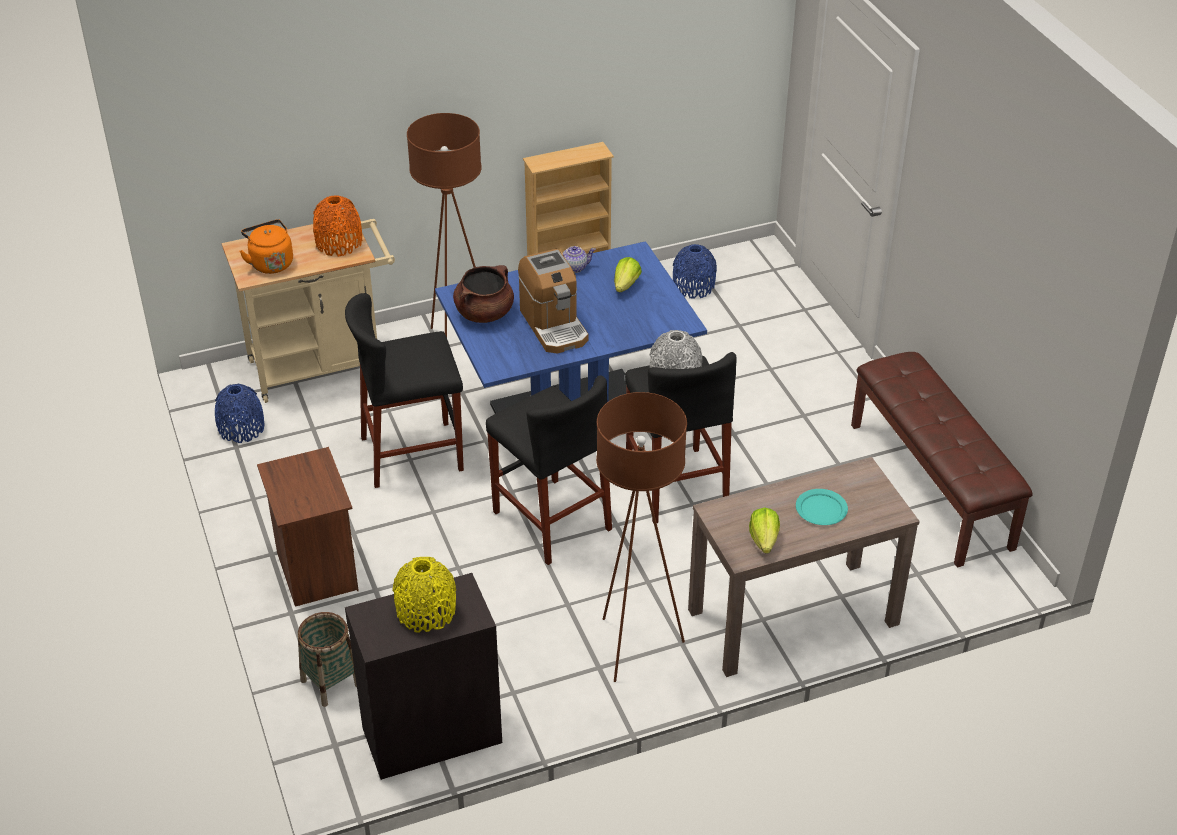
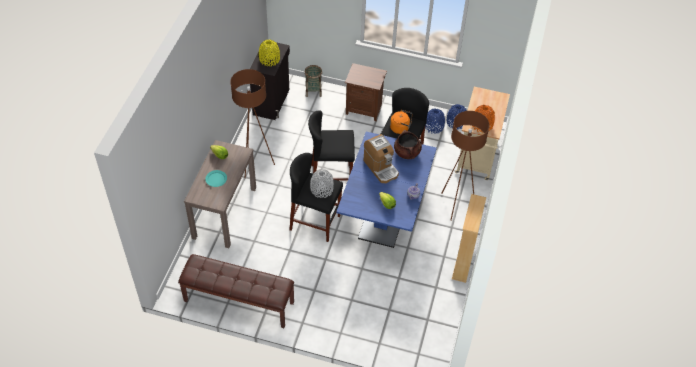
camera: 125 degrees right, 10 degrees up
(270, 263) = (484, 101): orange kettle -> orange kettle (401, 128)
(554, 326) = (381, 168): coffee machine -> coffee machine turned 135 degrees counterclockwise
(693, 286) = (431, 312): blue vase -> blue vase (434, 126)

